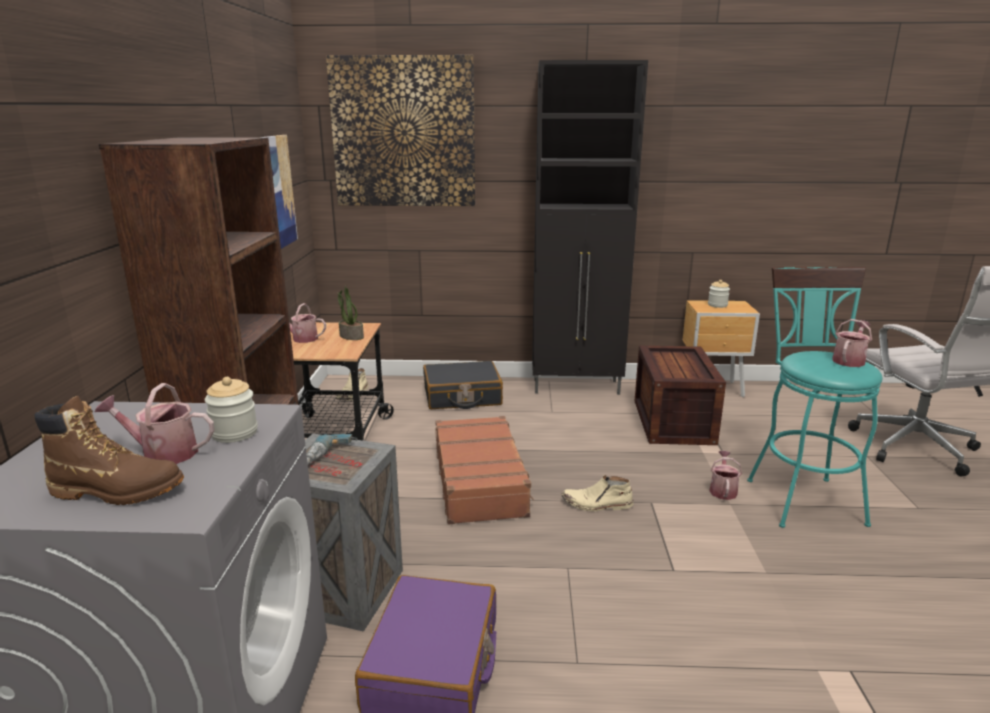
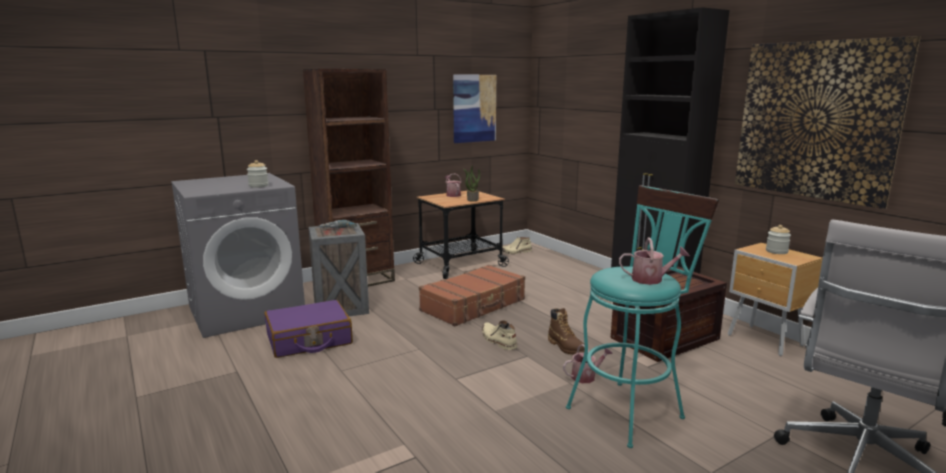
camera: 55 degrees right, 5 degrees down
(117, 491) = (204, 187): brown boot -> brown boot (566, 347)
(163, 453) = (234, 184): watering can -> none
(403, 133) = (575, 74): picture -> picture (816, 120)
(462, 397) = (565, 273): black suitcase -> none

